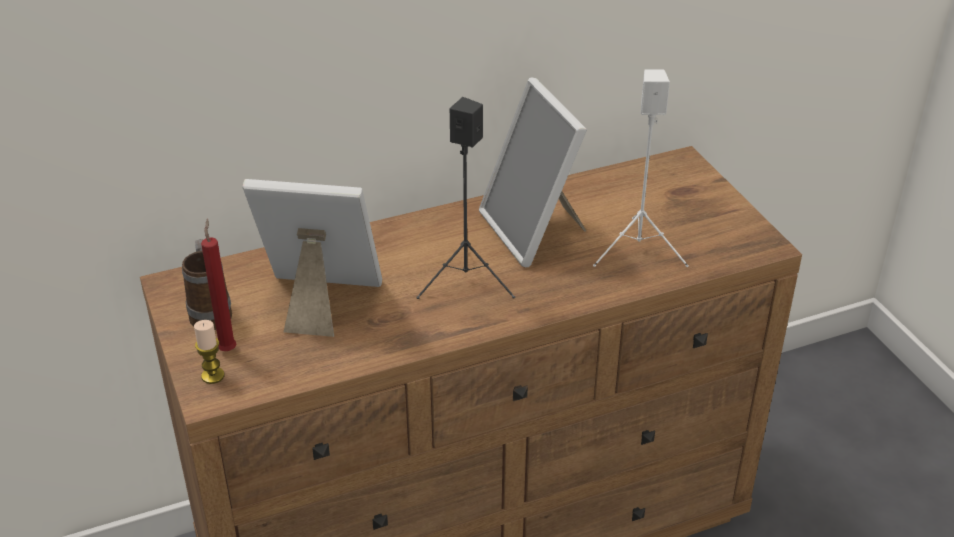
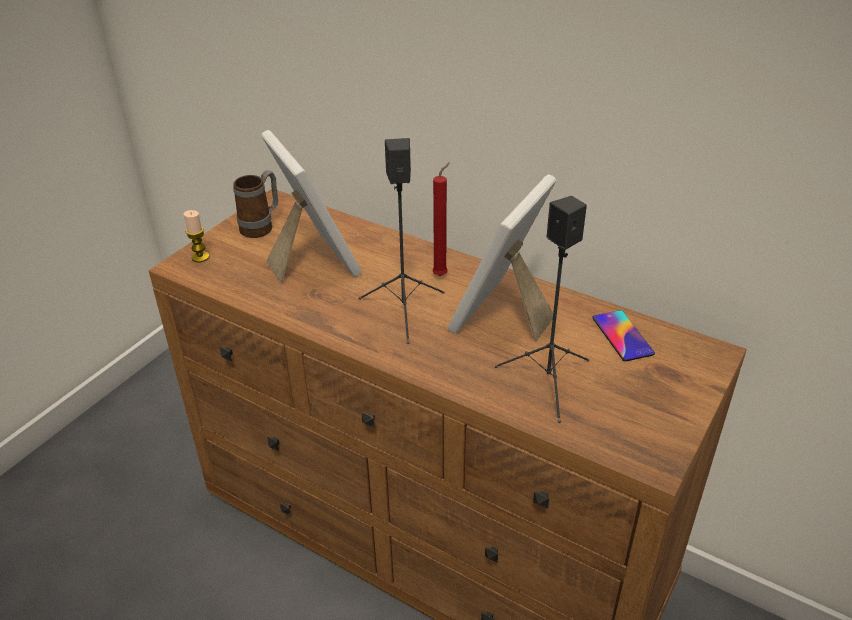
camera: 55 degrees right, 0 degrees up
(228, 348) = (231, 250): red candle -> red candle (442, 275)
(622, 188) = (622, 336): none -> phone
(639, 249) = (548, 382): white speaker -> black speaker

